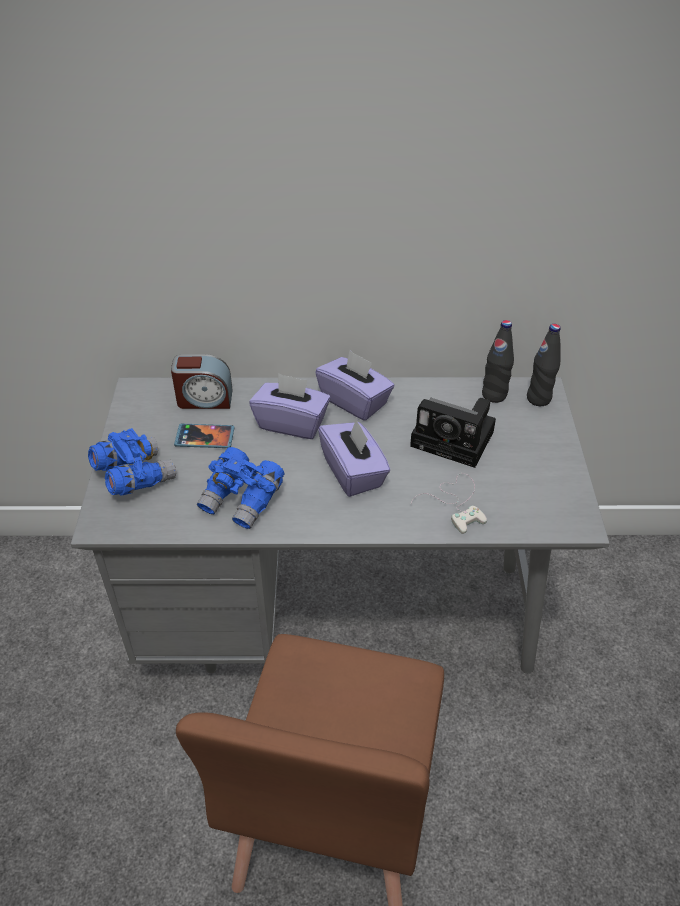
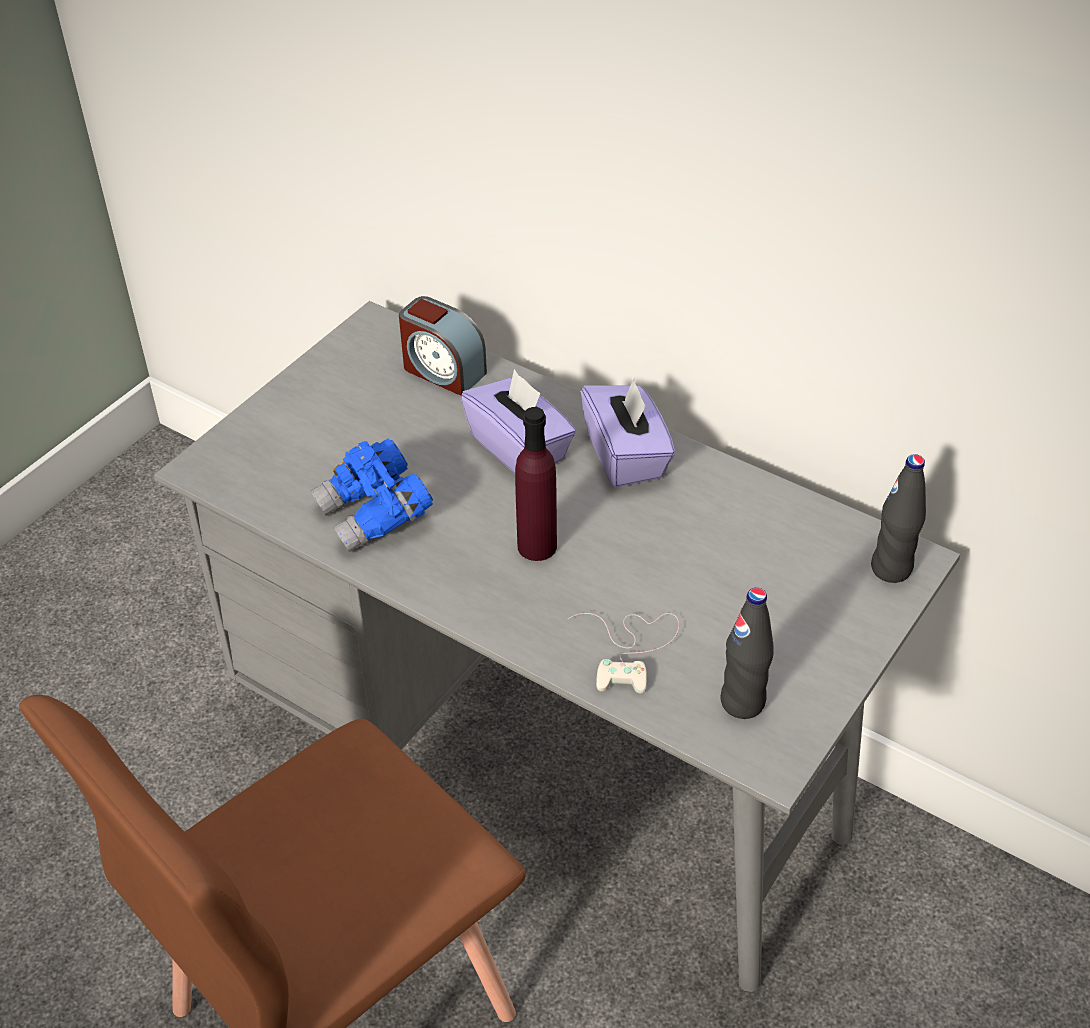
camera: 35 degrees right, 0 degrees up
(134, 476) = (282, 429): blue binoculars -> none
(205, 438) = (400, 419): phone -> none
(353, 472) = (537, 546): purple tissue box -> purple bottle
(456, 439) = (713, 568): camera -> none
(494, 395) = (829, 534): black bottle -> black bottle (742, 702)

